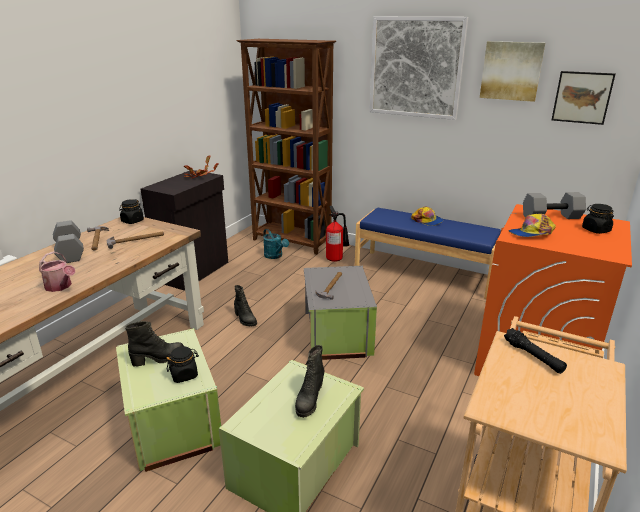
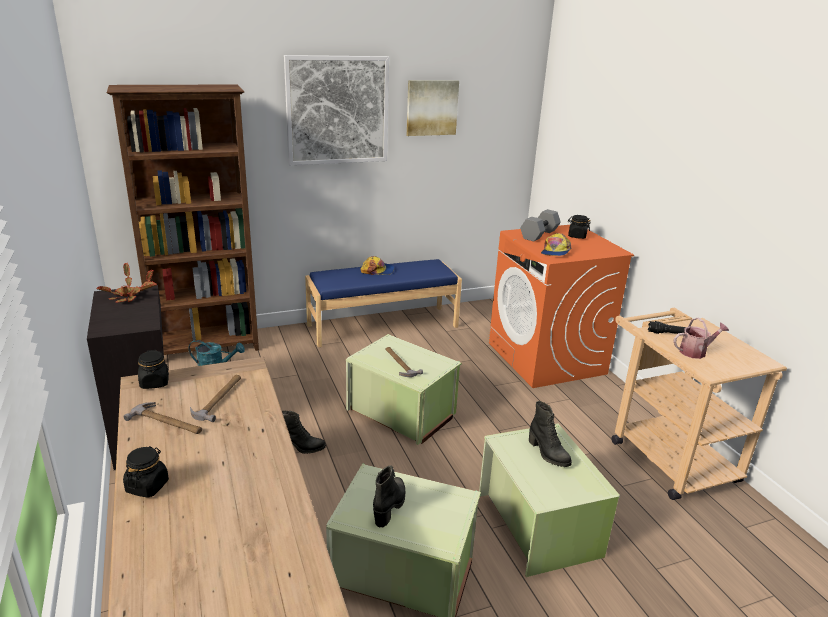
camera: 50 degrees left, 0 degrees up
(60, 286) = (266, 485): watering can -> watering can (695, 352)
(71, 252) = (171, 450): grey dumbbell -> none
(184, 375) = (437, 501): black jar -> black jar (147, 486)
(336, 259) = (286, 346): fire extinguisher -> none
(336, 333) = (401, 413): grey storage box -> green storage box
(582, 97) = (489, 126): picture -> none

